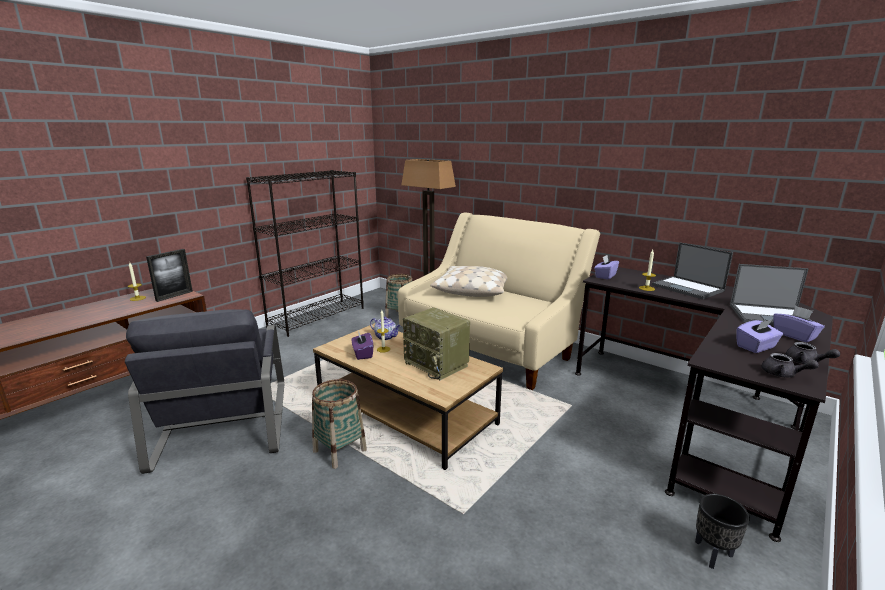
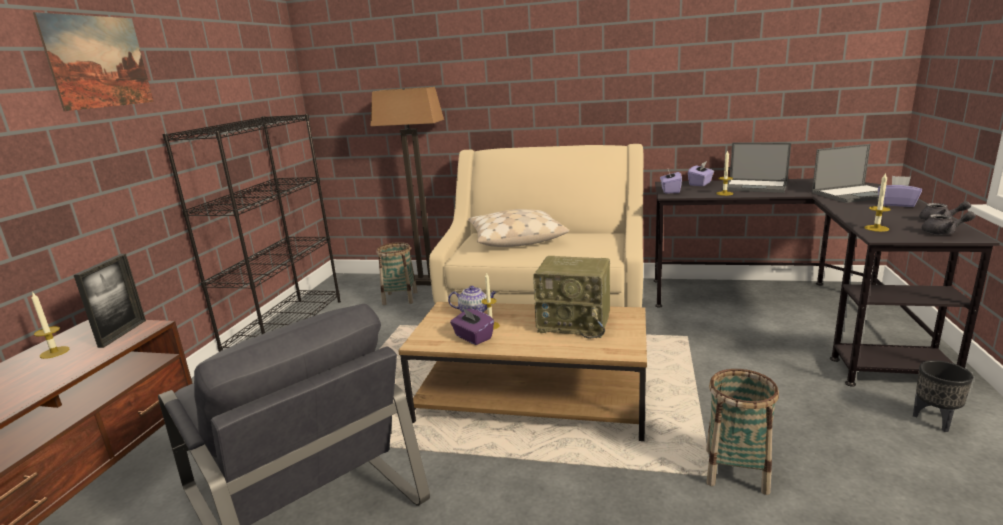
camera: 25 degrees left, 0 degrees up
(208, 130) = (98, 62): none -> picture
(339, 450) = (503, 467): basket -> basket (736, 471)
(722, 353) = (876, 228): none -> candle
(756, 347) = (889, 218): purple tissue box -> purple tissue box (700, 184)

